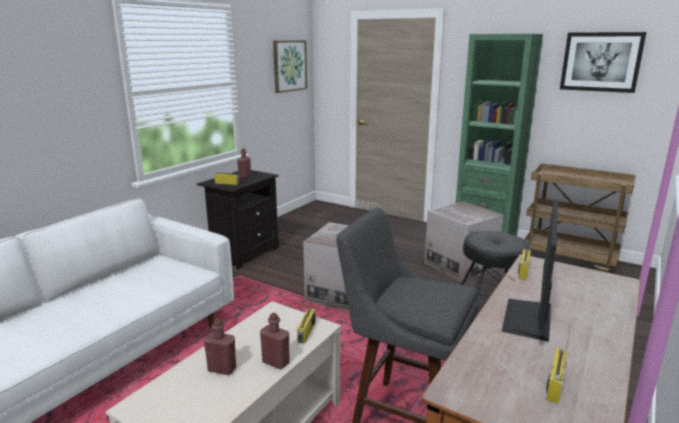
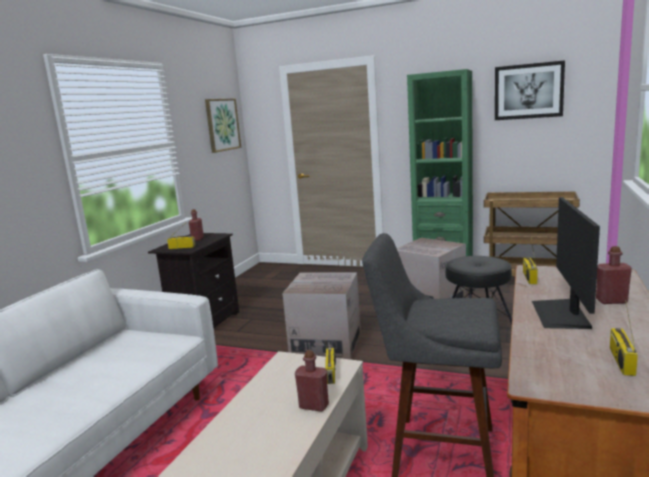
camera: 10 degrees left, 5 degrees down
(222, 369) = (258, 423): red bottle -> red bottle (611, 301)

